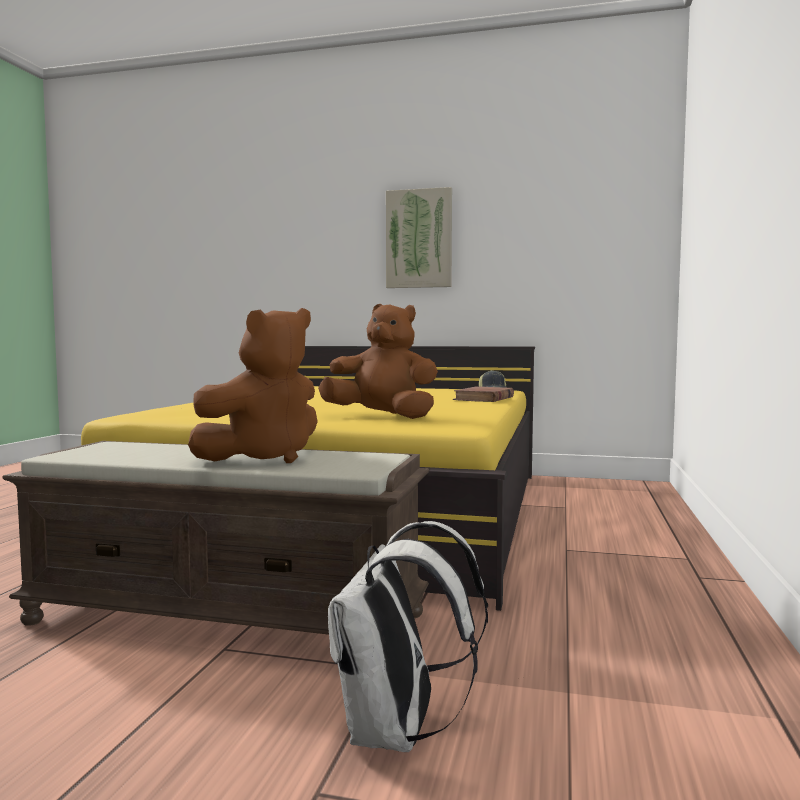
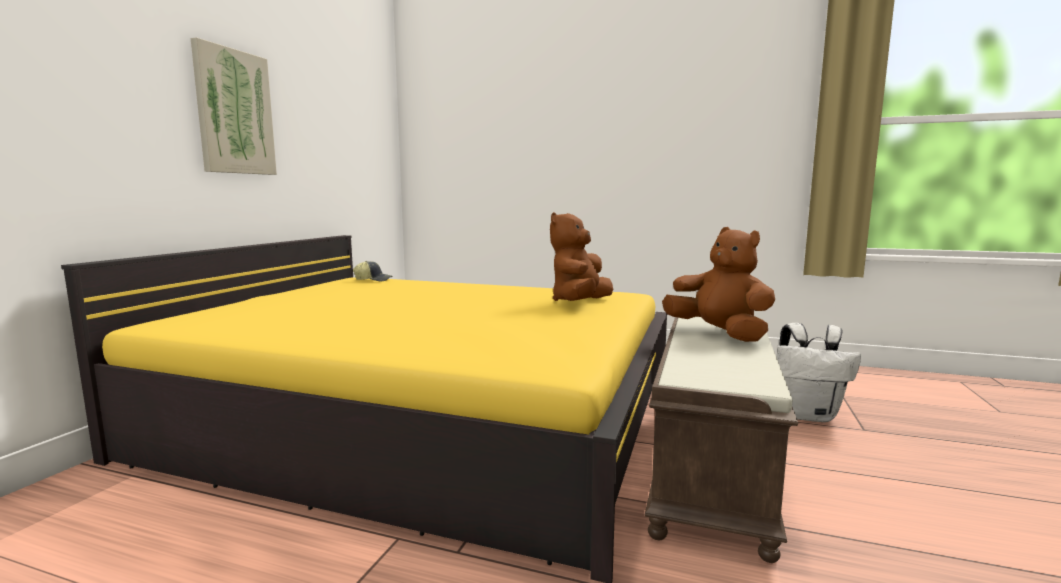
camera: 85 degrees left, 5 degrees up
(484, 398) = (445, 284): brown book -> none

